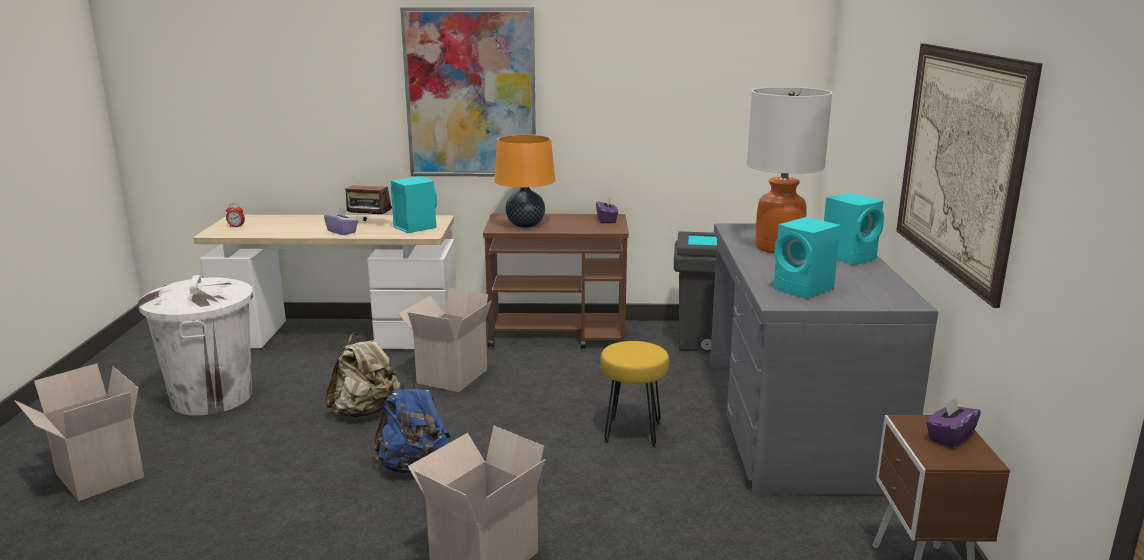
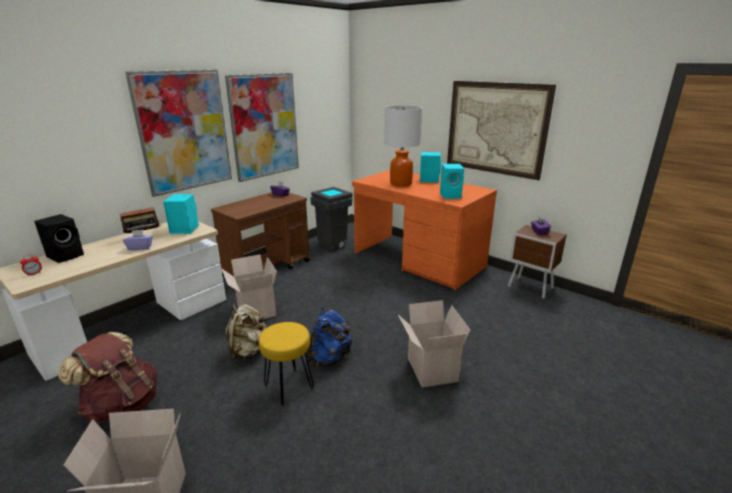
camera: 50 degrees left, 5 degrees up
(212, 397) = (122, 405): white trash can -> brown backpack
(286, 219) = (67, 255): none -> black speaker
(525, 225) = (248, 208): orange table lamp -> none
(613, 102) = (264, 126): none -> picture
(632, 432) = (379, 291): yellow stool -> yellow stool (288, 386)
(793, 422) = (418, 260): grey desk -> orange desk

